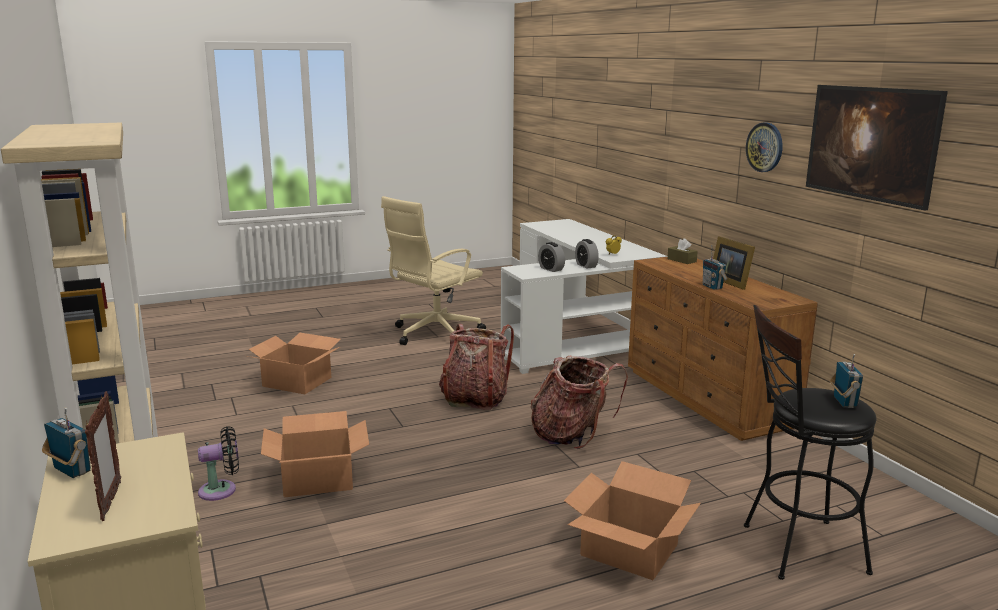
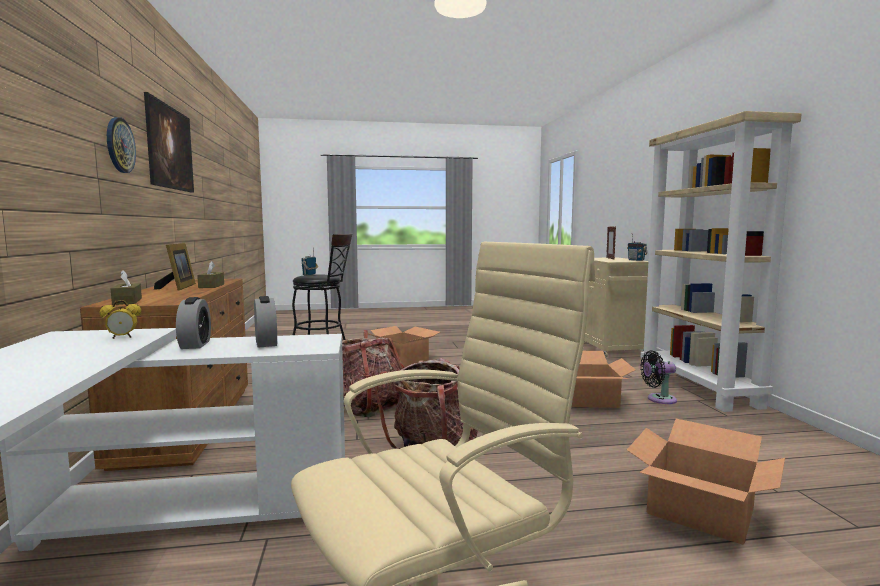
camera: 165 degrees left, 10 degrees down
(712, 287) = (211, 286): radio -> brown tissue box

